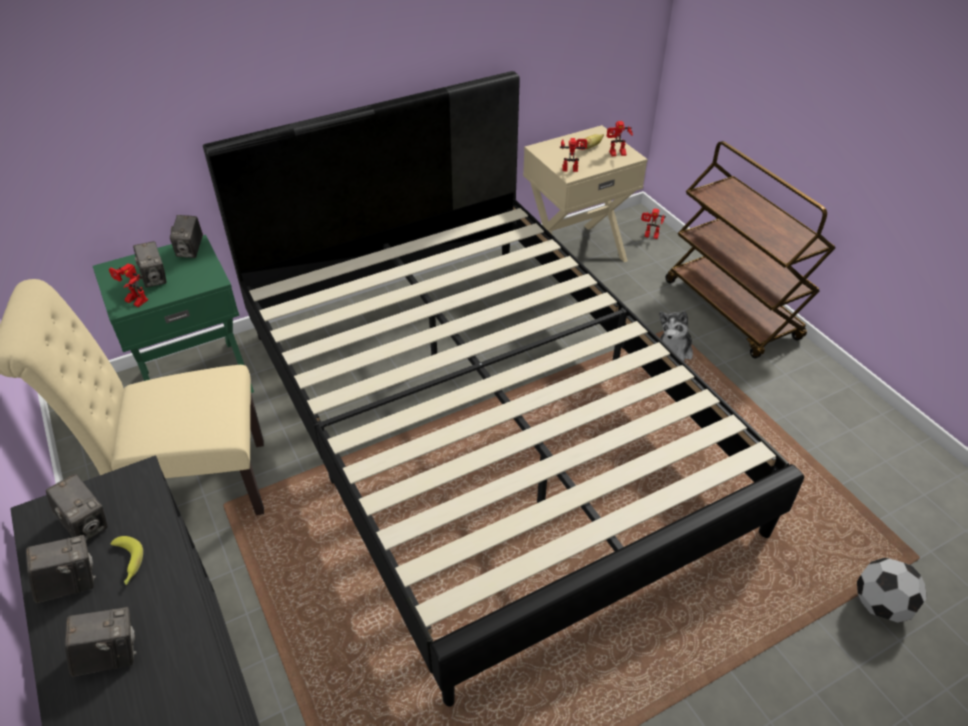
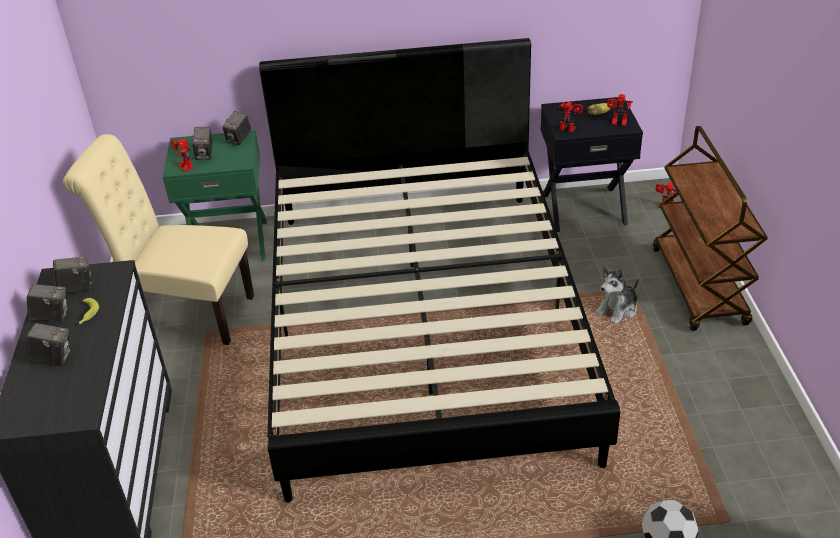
camera: 25 degrees right, 5 degrees down
(86, 524) = (76, 288): camera -> camera turned 90 degrees counterclockwise
(574, 252) = (584, 208): beige nightstand -> black nightstand

